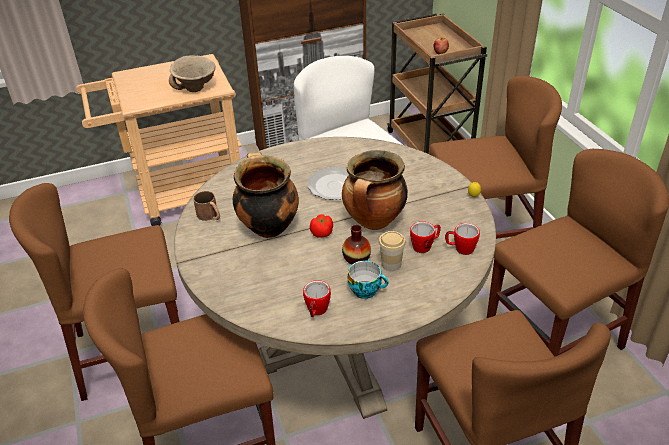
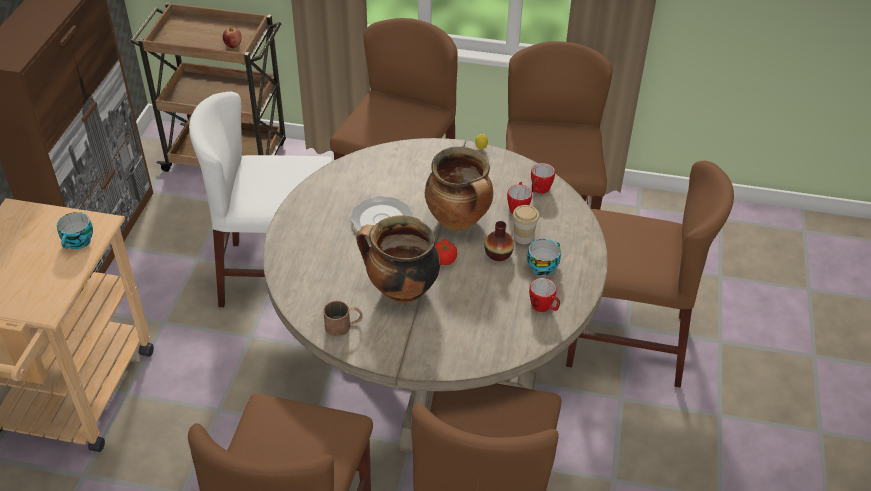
camera: 60 degrees left, 5 degrees up
(196, 89) = (79, 242): beige bowl -> cup

